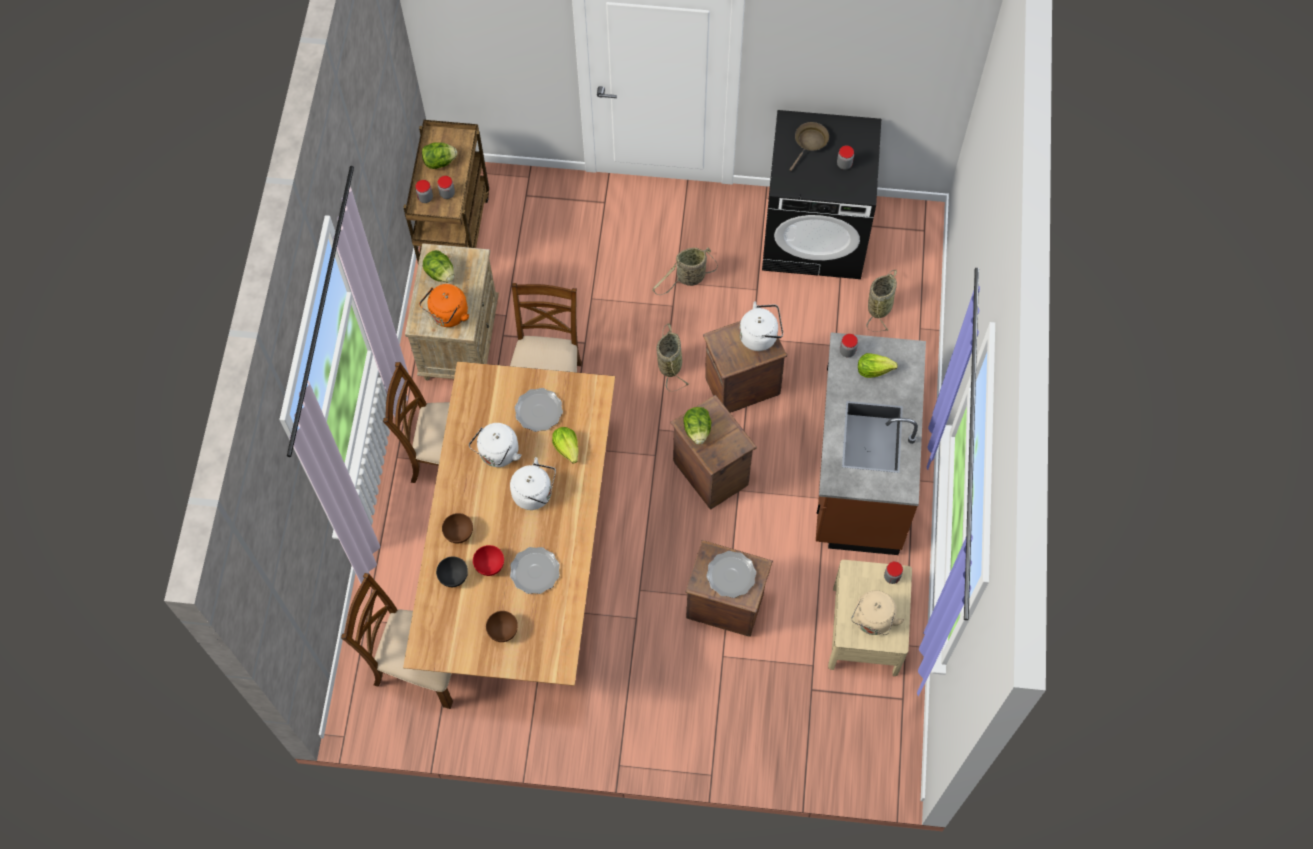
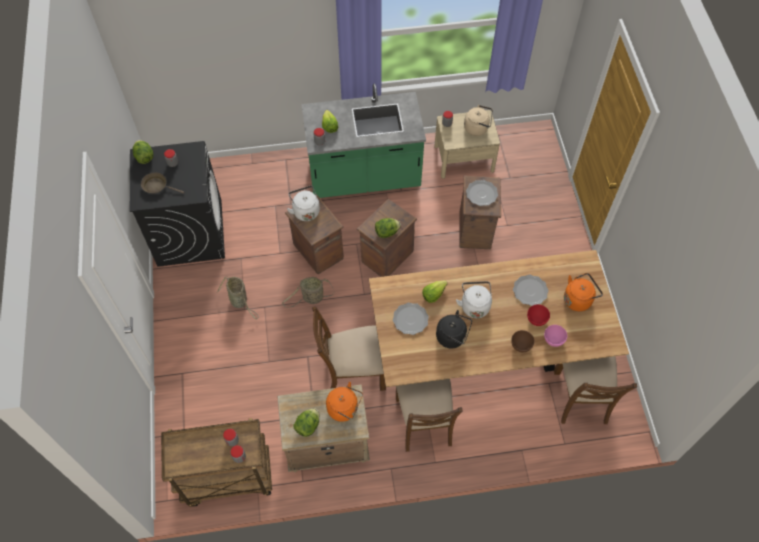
camera: 105 degrees left, 5 degrees down
(439, 162) = (201, 456): lettuce -> lettuce (144, 157)
(454, 576) = (553, 340): grey bowl -> pink bowl
(498, 454) = (452, 337): white kettle -> black kettle
(503, 631) = (578, 299): brown bowl -> orange kettle
(858, 474) = (364, 178): brown counter -> green counter
(880, 306) = (240, 186): basket -> none

